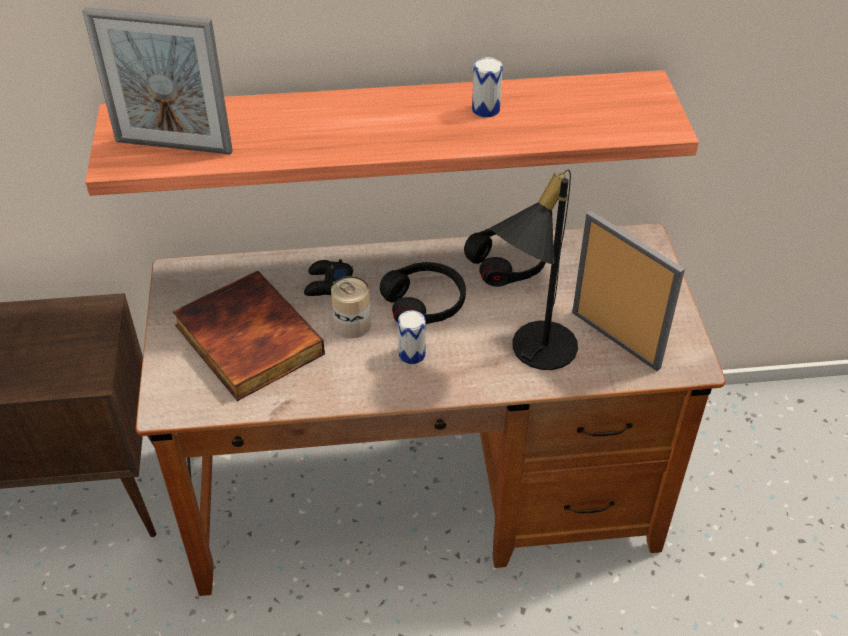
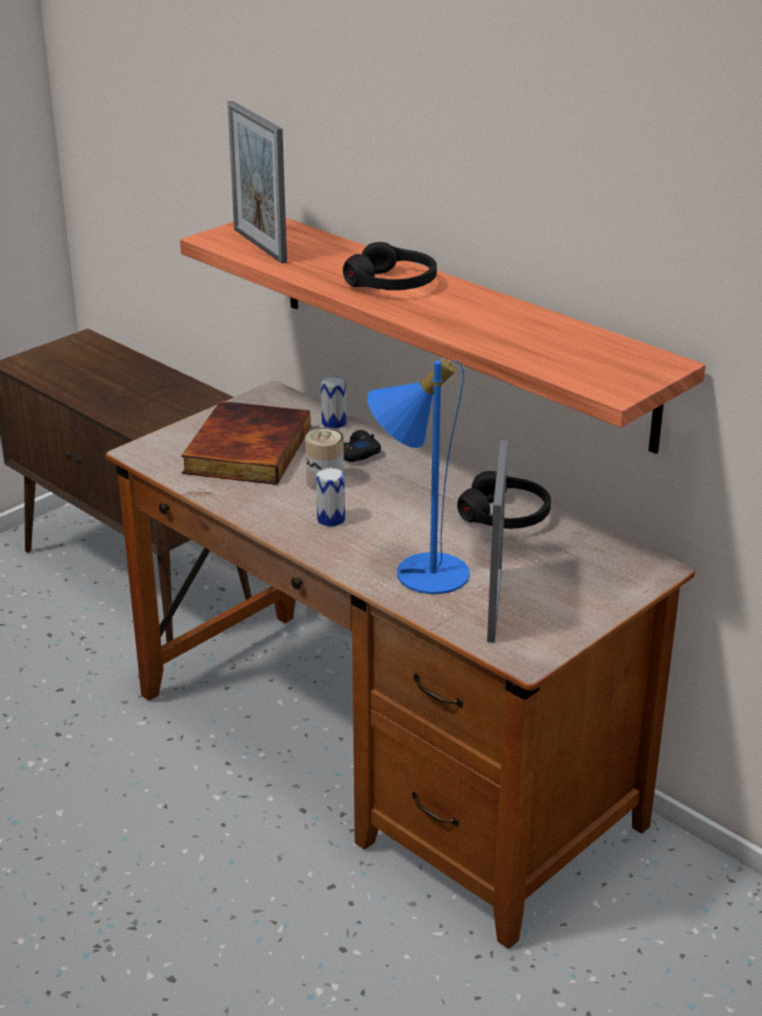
camera: 50 degrees right, 15 degrees down
(425, 303) = (397, 500): black headphones -> black headphones (392, 284)
(485, 109) = (498, 318): can -> can (334, 423)
(532, 349) = (419, 570): black table lamp -> blue table lamp

